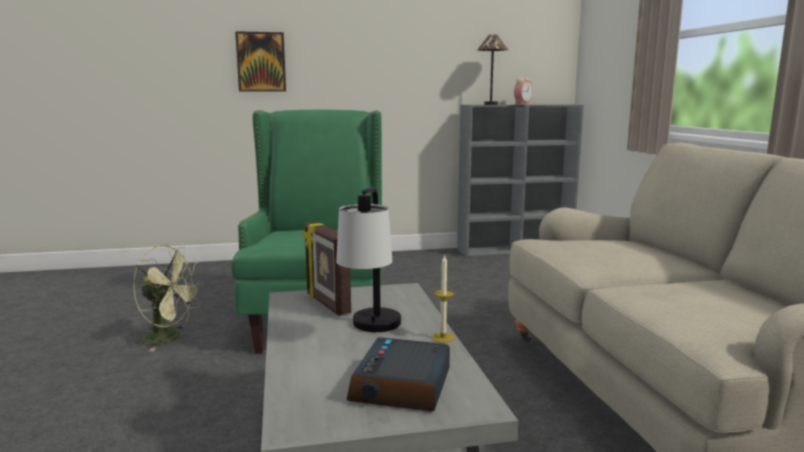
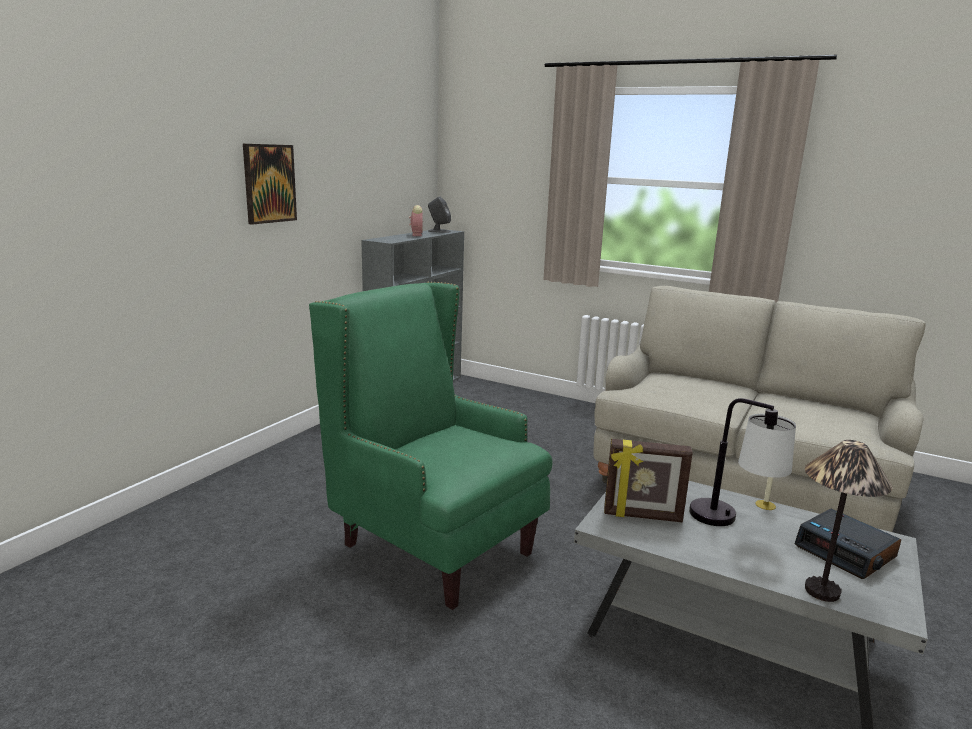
camera: 50 degrees left, 5 degrees up
(169, 338) = (321, 652): green fan -> none
(261, 62) = (142, 203): picture -> picture (269, 183)
(490, 104) = (395, 238): table lamp -> table lamp (821, 591)
(557, 104) = (439, 231): none -> grey speaker

